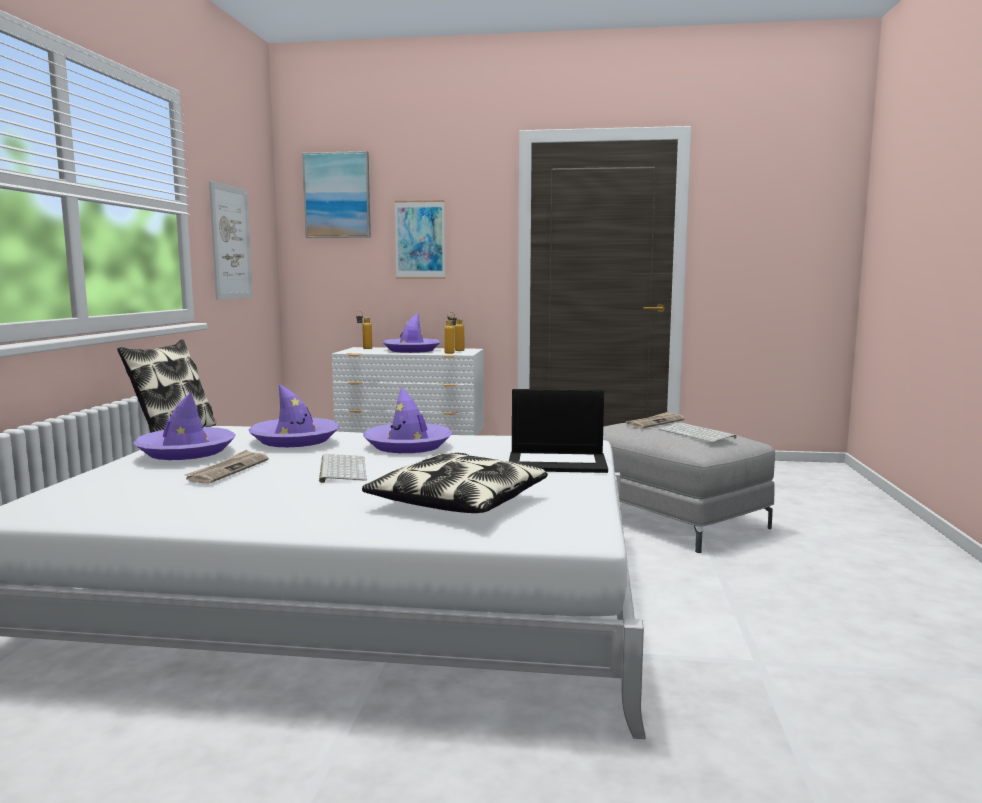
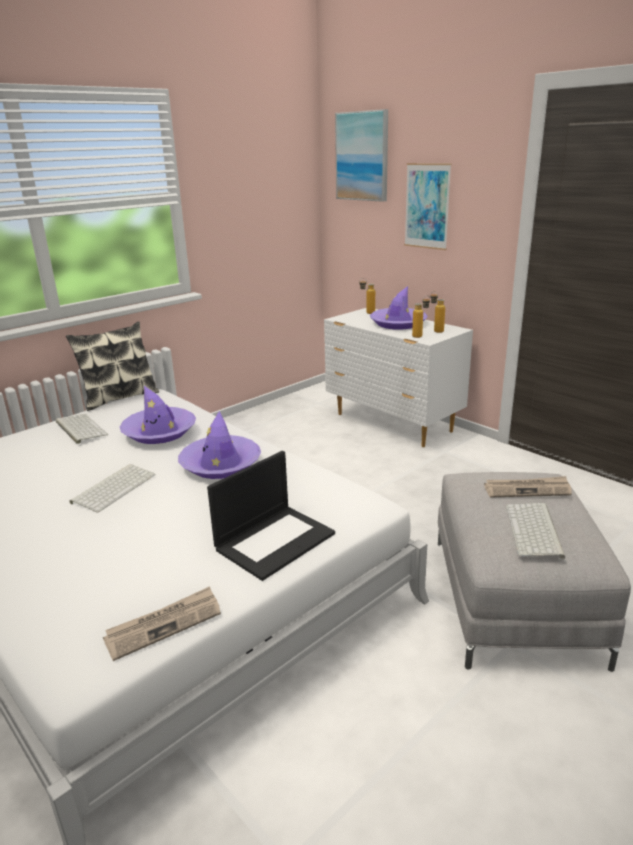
camera: 40 degrees right, 15 degrees up
(186, 451) = (80, 428): purple hat -> keyboard
(228, 470) = (63, 461): newspaper -> newspaper (164, 624)
(231, 242) = (245, 215): picture -> none
(457, 502) = (96, 573): pillow -> none
(558, 462) = (275, 540): laptop -> laptop turned 90 degrees counterclockwise

